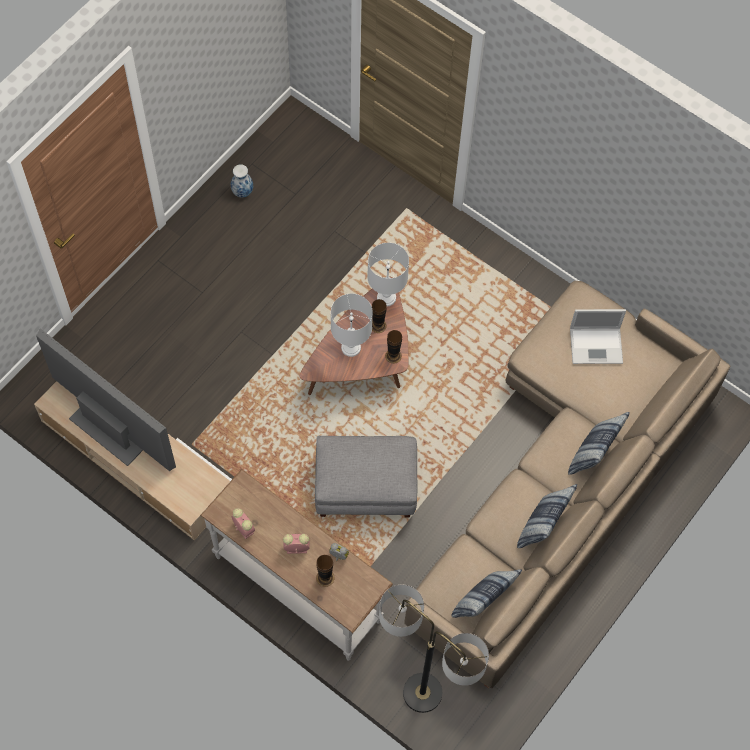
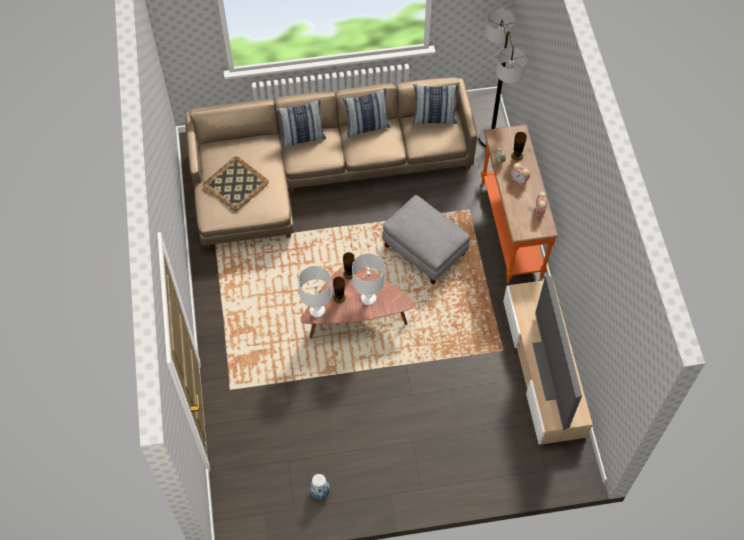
camera: 135 degrees left, 5 degrees down
(299, 587) = (510, 229): white console table -> orange console table
(597, 345) = (235, 184): laptop -> tray

